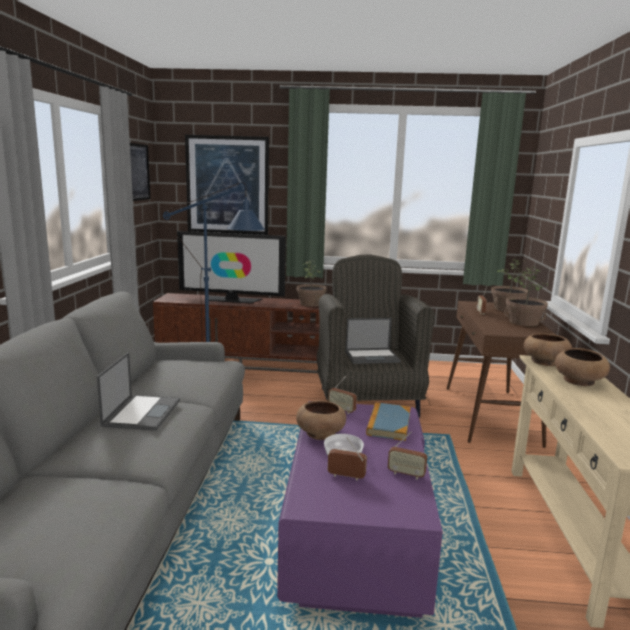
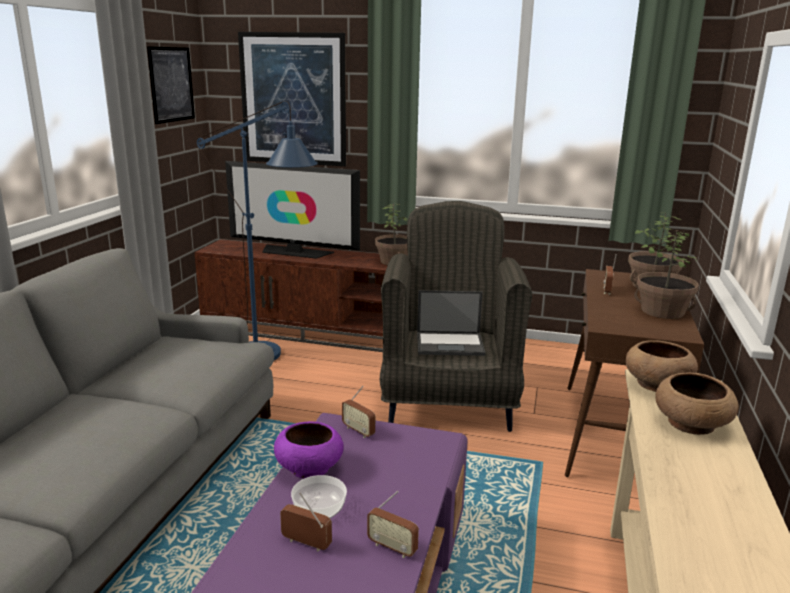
camera: 10 degrees right, 5 degrees up
(142, 412) = (89, 420): laptop -> none
(320, 433) = (309, 467): brown bowl -> purple bowl
(388, 424) = (412, 459): book -> none

